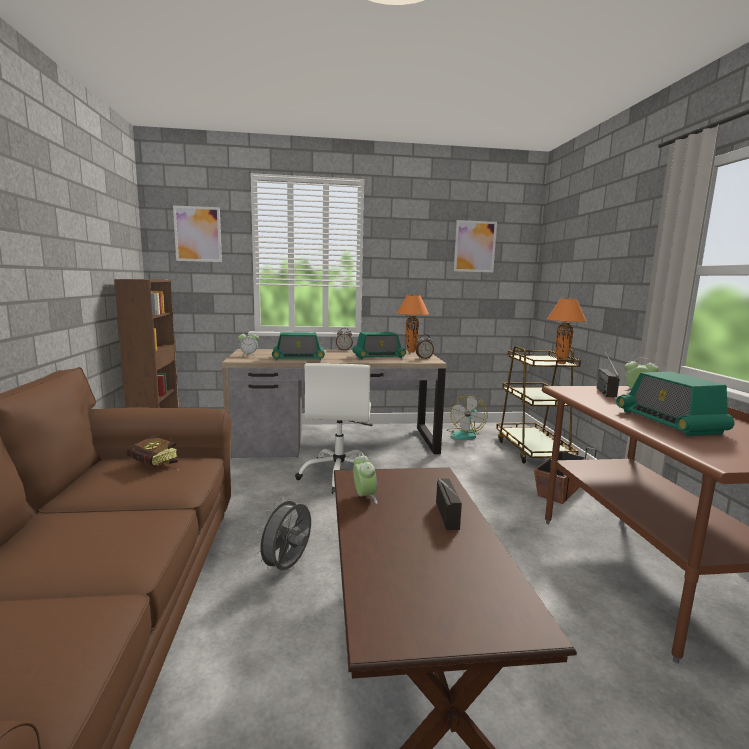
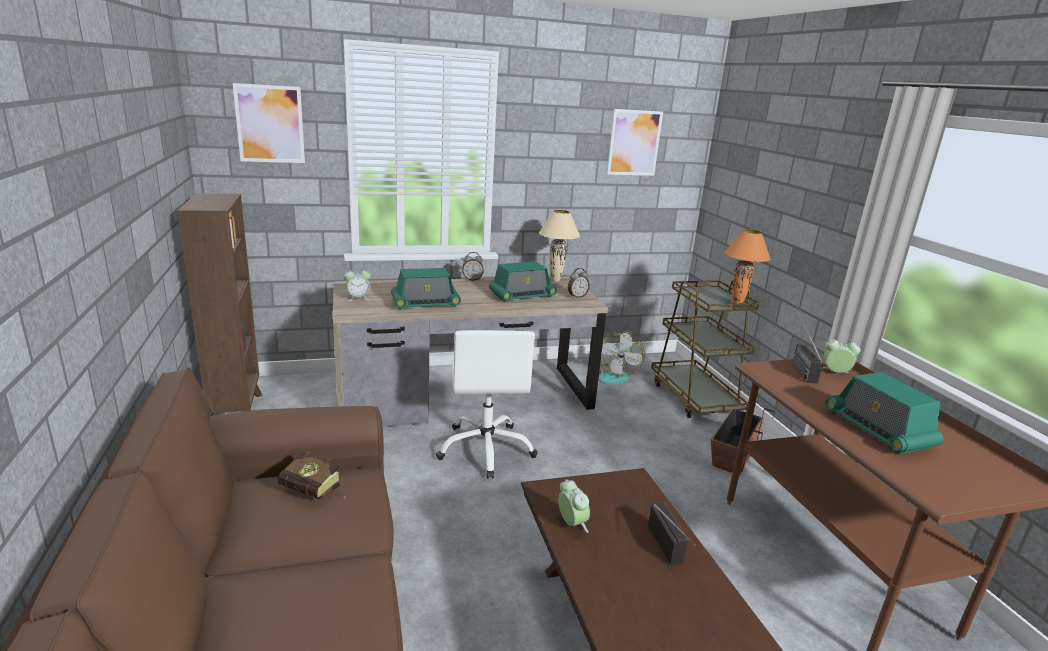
camera: 10 degrees left, 10 degrees up
(287, 567) = (472, 588): grey fan -> none
(411, 351) = (555, 280): orange table lamp -> beige table lamp

